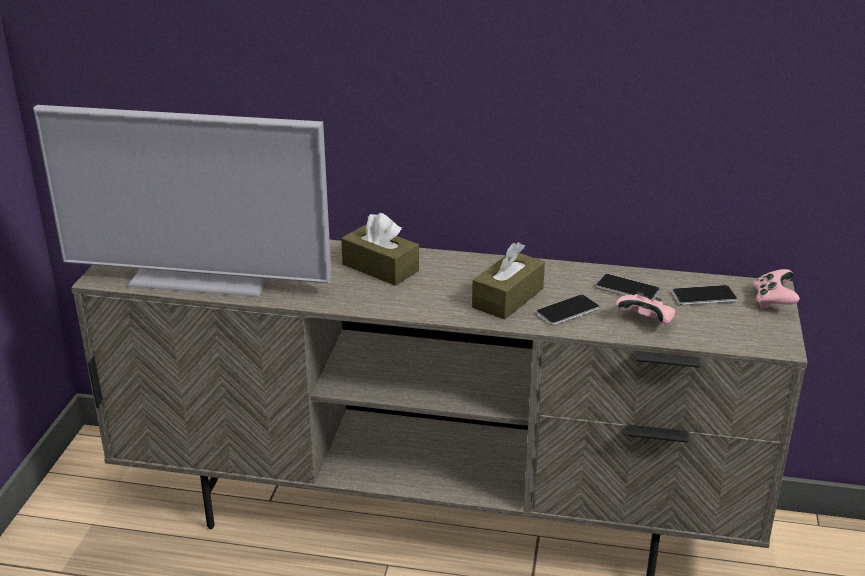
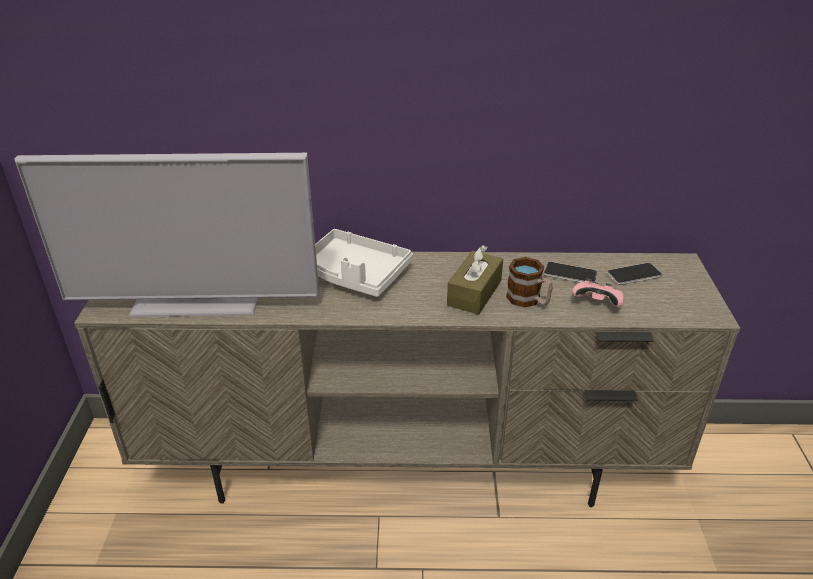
camera: 10 degrees left, 5 degrees up
(380, 268) = (356, 274): brown tissue box -> white tray
(567, 311) = (529, 300): phone -> mug
(773, 301) = (689, 273): pink game controller -> none

